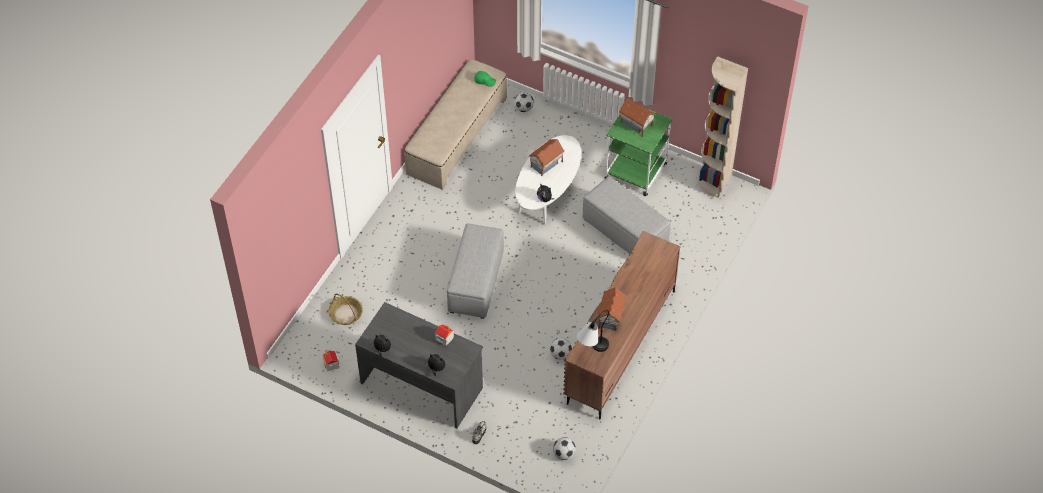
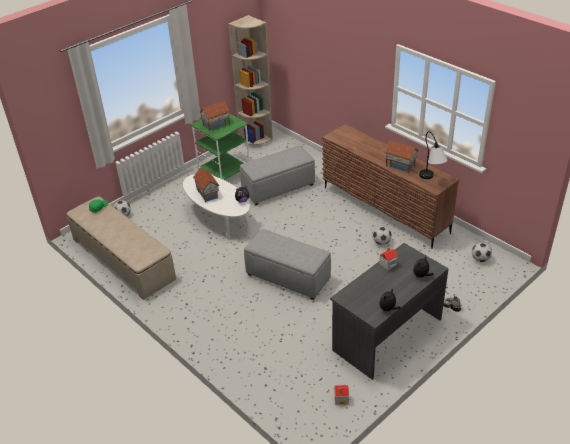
camera: 70 degrees left, 15 degrees down
(345, 314) = (284, 375): basket -> none

